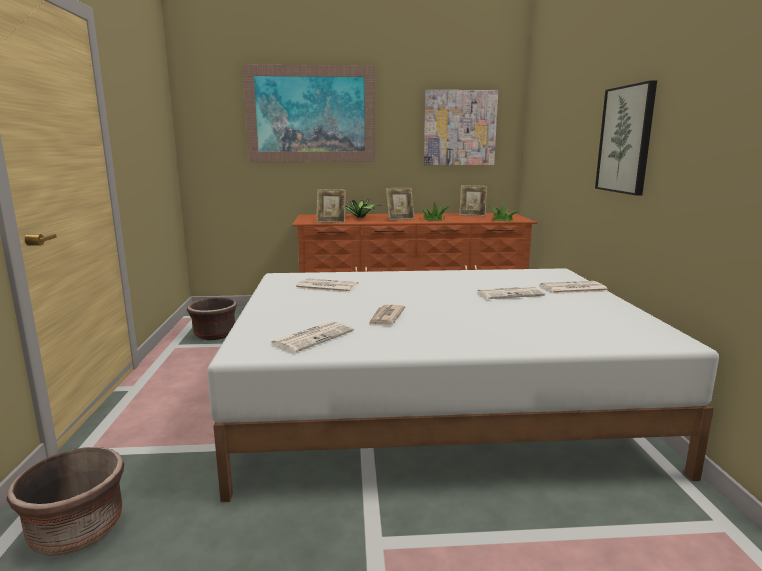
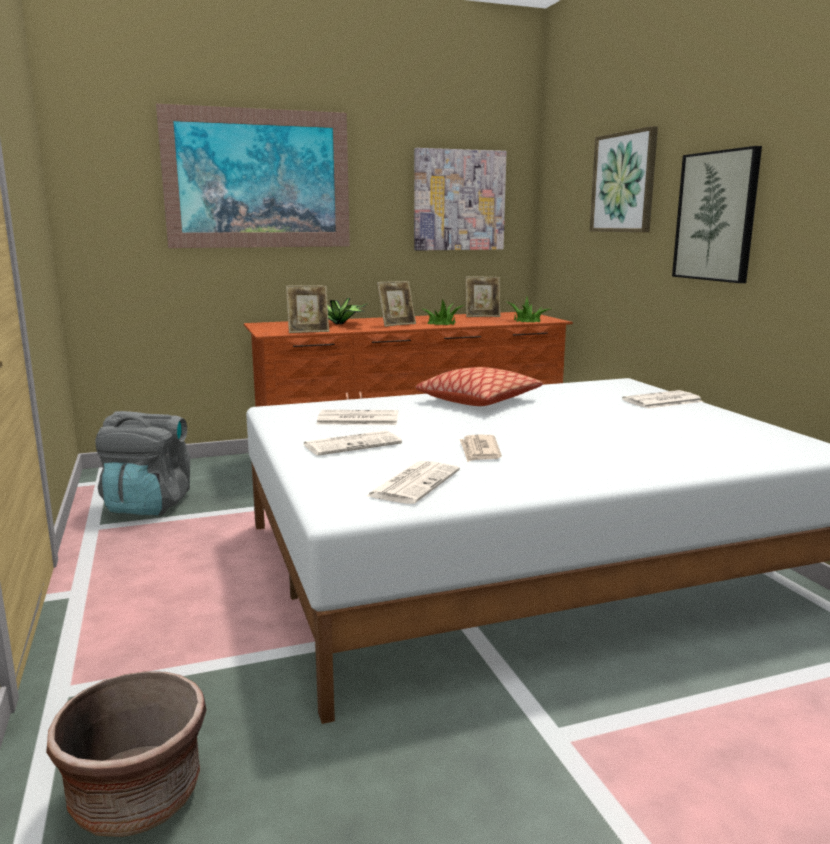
camera: 15 degrees left, 0 degrees up
(214, 334) = (148, 505): brown planter -> grey backpack
(427, 279) = (478, 400): none -> pillow
(510, 294) = (598, 412): newspaper -> newspaper (353, 444)
(572, 113) = (624, 182): none -> picture

